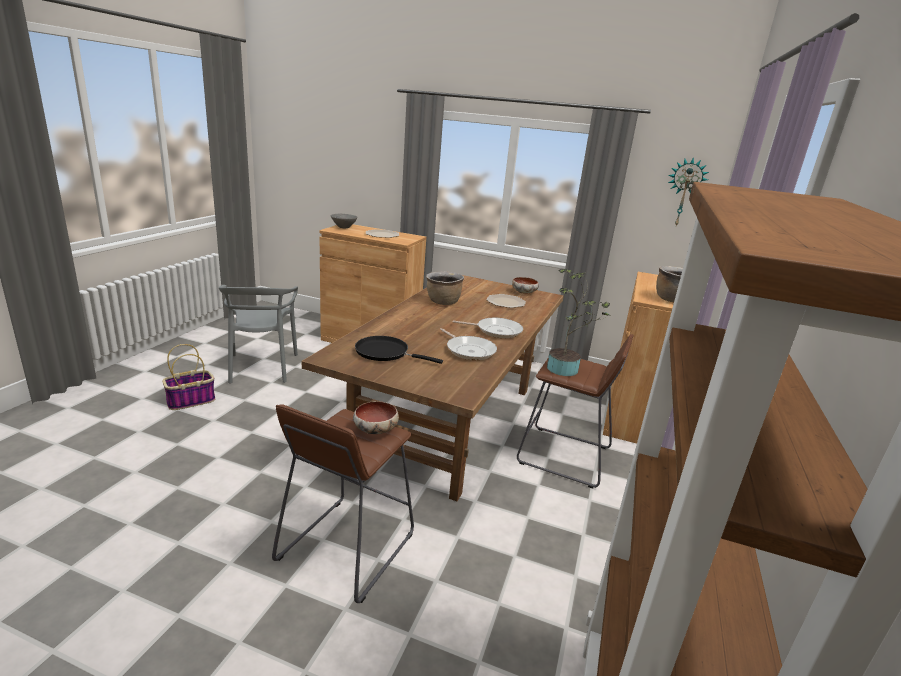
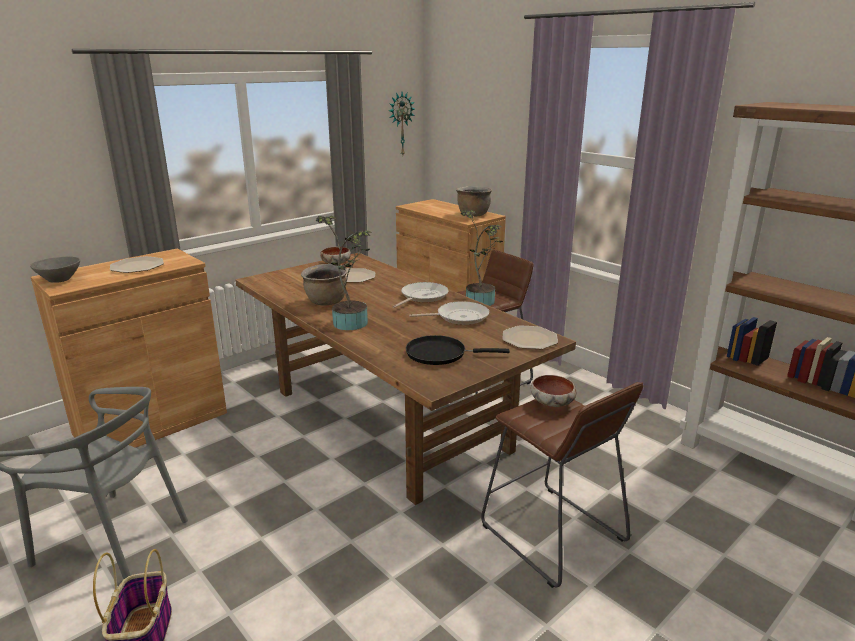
camera: 60 degrees left, 0 degrees up
(385, 353) = (440, 354): black frying pan -> black frying pan turned 45 degrees clockwise
(416, 315) = (351, 321): none -> potted plant
(454, 386) = (530, 339): none -> plate

